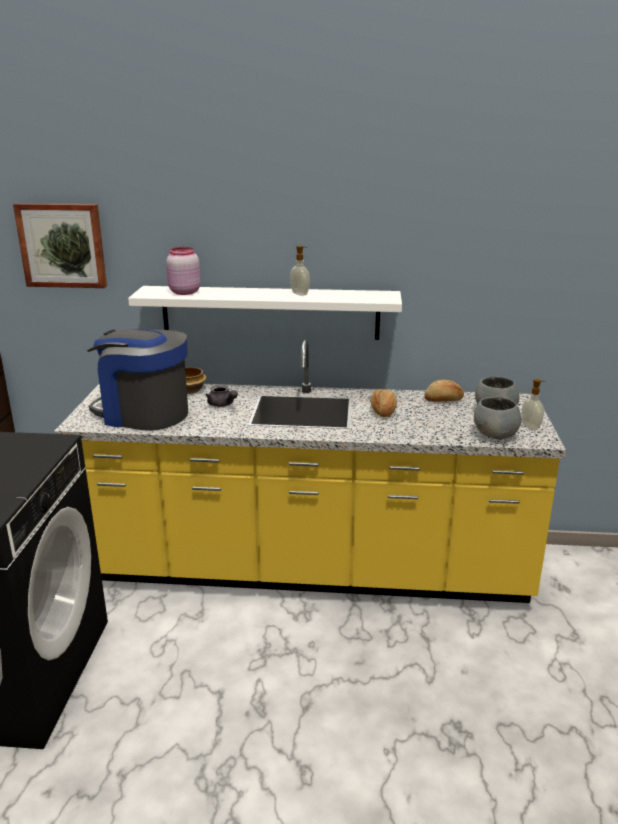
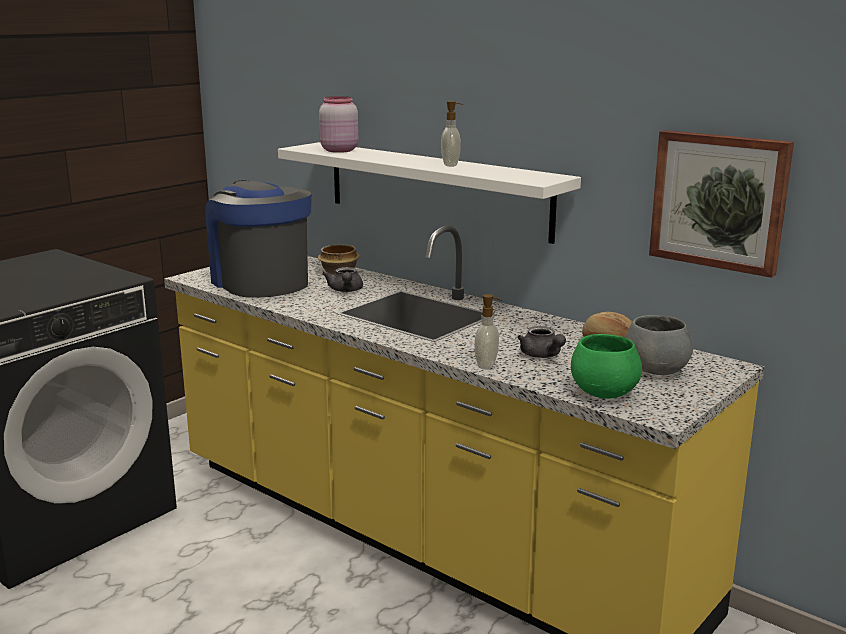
camera: 35 degrees right, 5 degrees down
(62, 245) = (257, 90): picture -> picture (719, 201)
(383, 411) = (507, 335): bread -> none
(425, 420) = (542, 356): none -> grey teapot
(495, 435) = (604, 393): grey bowl -> green bowl
(531, 426) = (677, 398): soap dispenser -> soap dispenser (487, 365)

